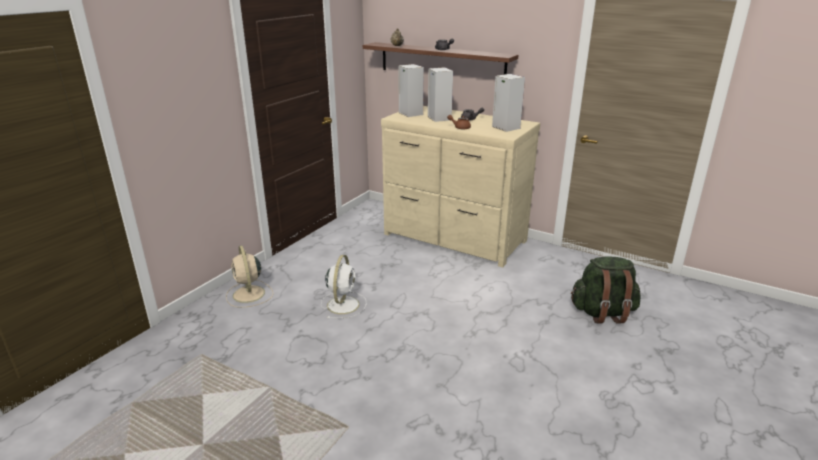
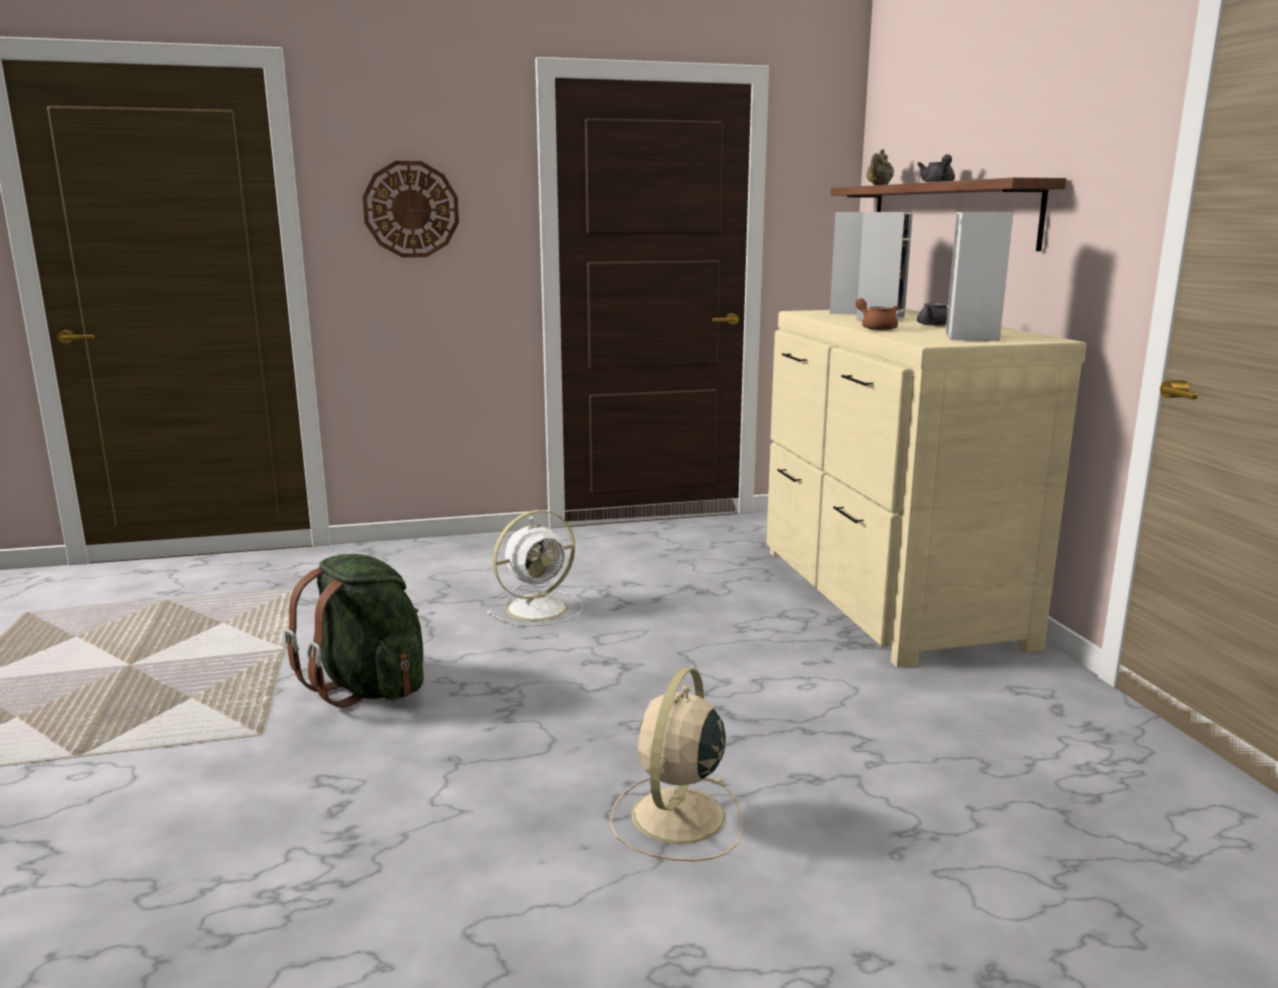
camera: 45 degrees right, 10 degrees down
(176, 95) = (411, 209): none -> wall clock
(249, 295) = (458, 555): beige fan -> beige fan (676, 818)
(602, 312) = (984, 832): green backpack -> green backpack (369, 687)

